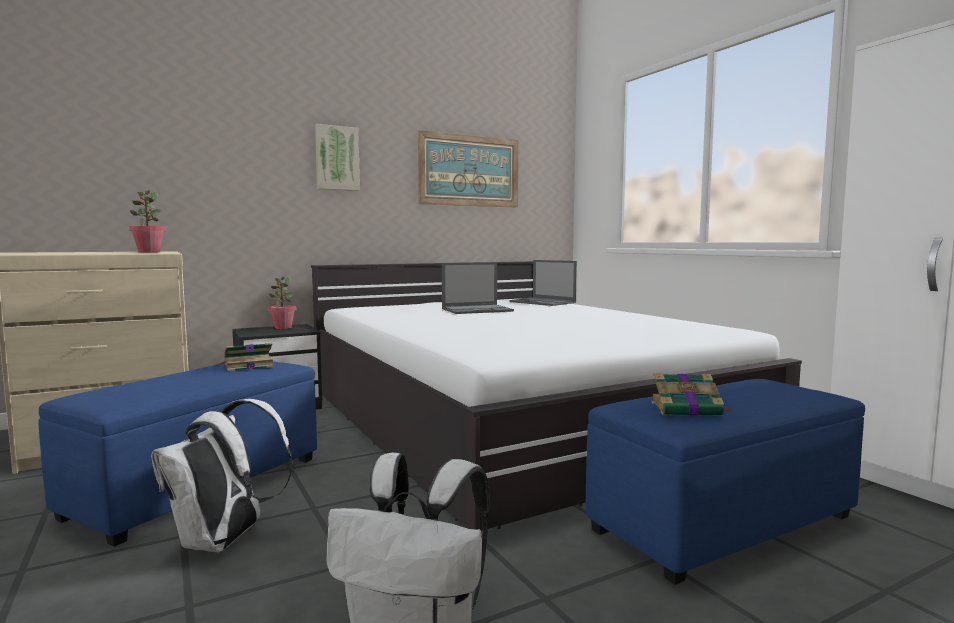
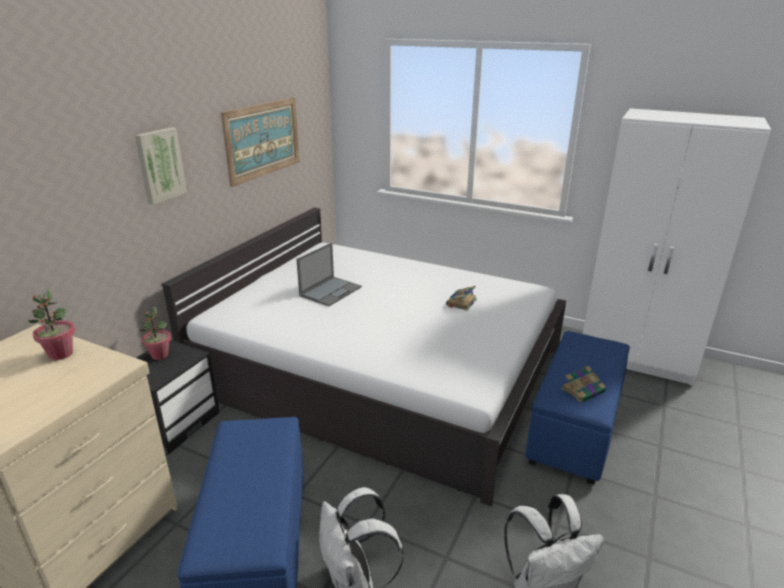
camera: 35 degrees left, 20 degrees up
(247, 365) = (254, 440): book -> book (461, 302)
(543, 302) = (352, 256): laptop -> none

